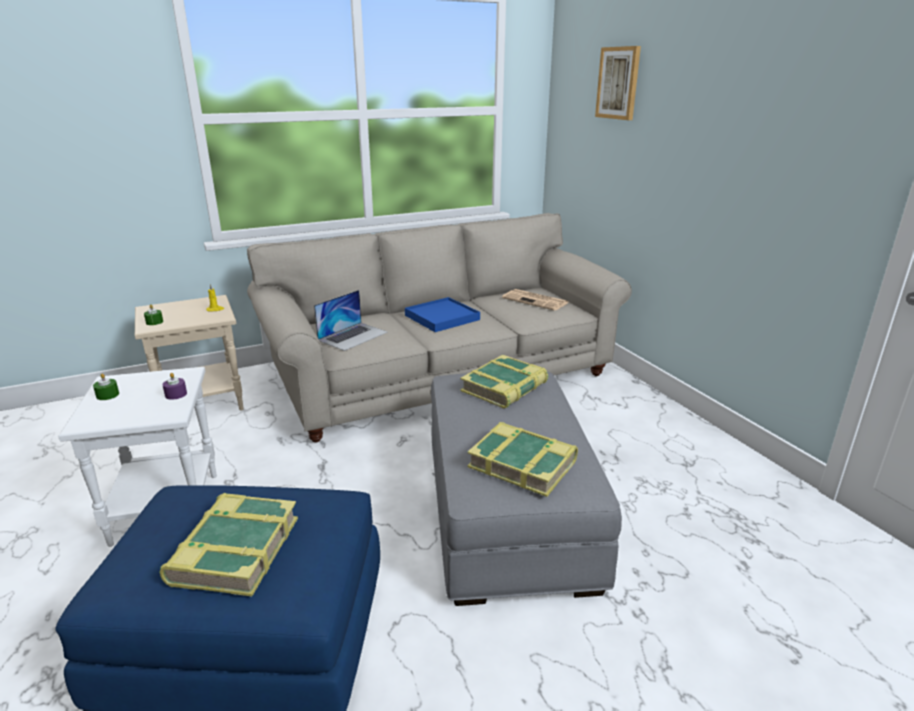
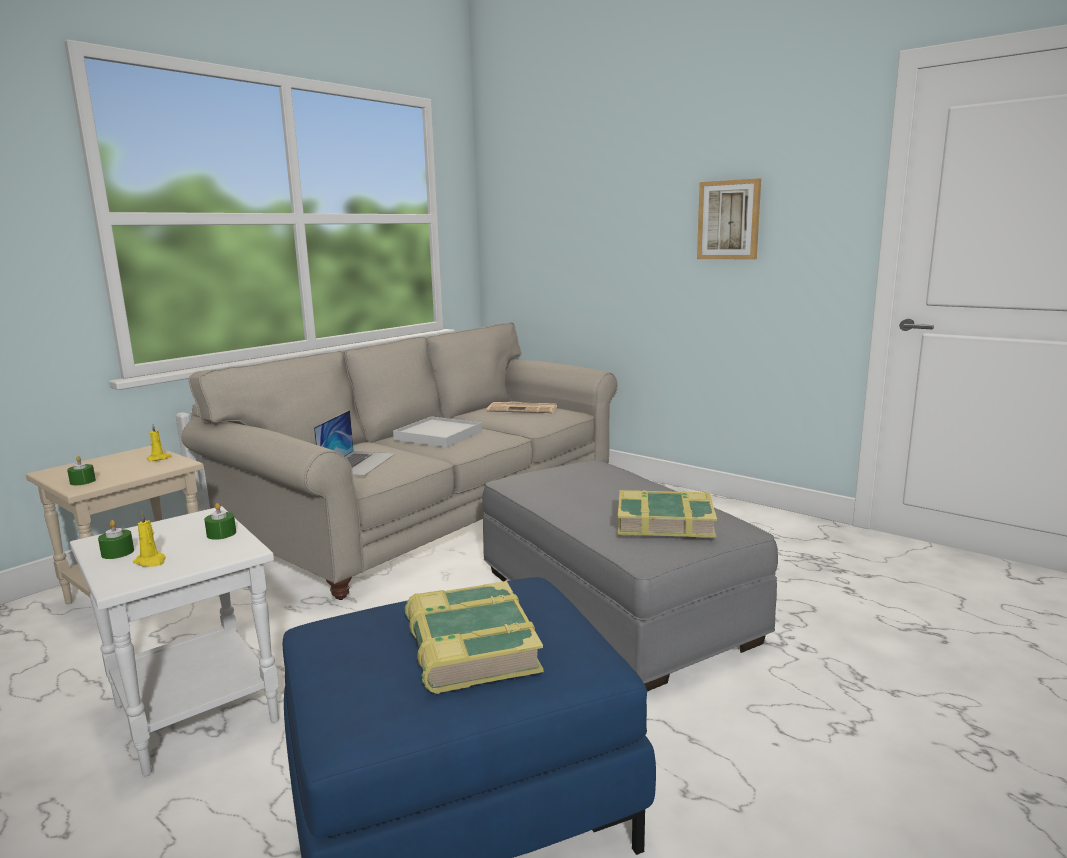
camera: 25 degrees left, 10 degrees down
(115, 409) = (151, 561): none -> yellow candle
(176, 394) = (221, 534): purple candle -> green candle
(442, 317) = (438, 436): blue tray -> white tray
(505, 388) = (576, 475): book -> none
(618, 83) = (567, 183): picture -> picture (729, 220)

